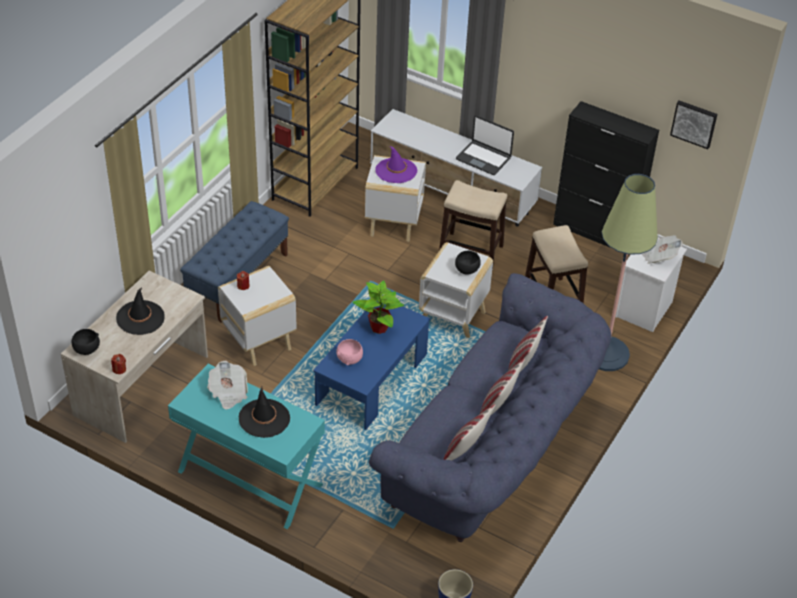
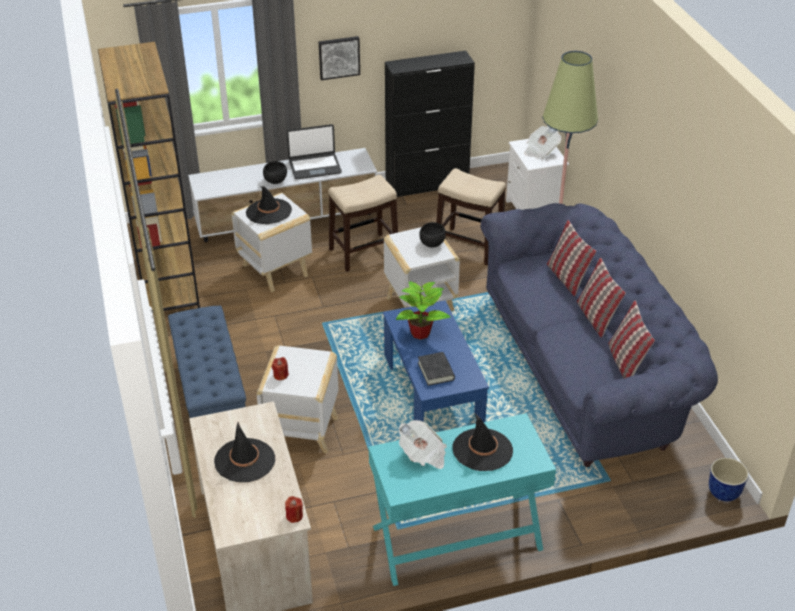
camera: 45 degrees left, 5 degrees down
(86, 350) = (237, 525): black bowl -> black bowl (275, 181)
(350, 359) = (436, 371): pink bowl -> black book
(396, 171) = (268, 212): purple hat -> black hat
(694, 123) = (495, 27): picture -> picture (339, 57)

